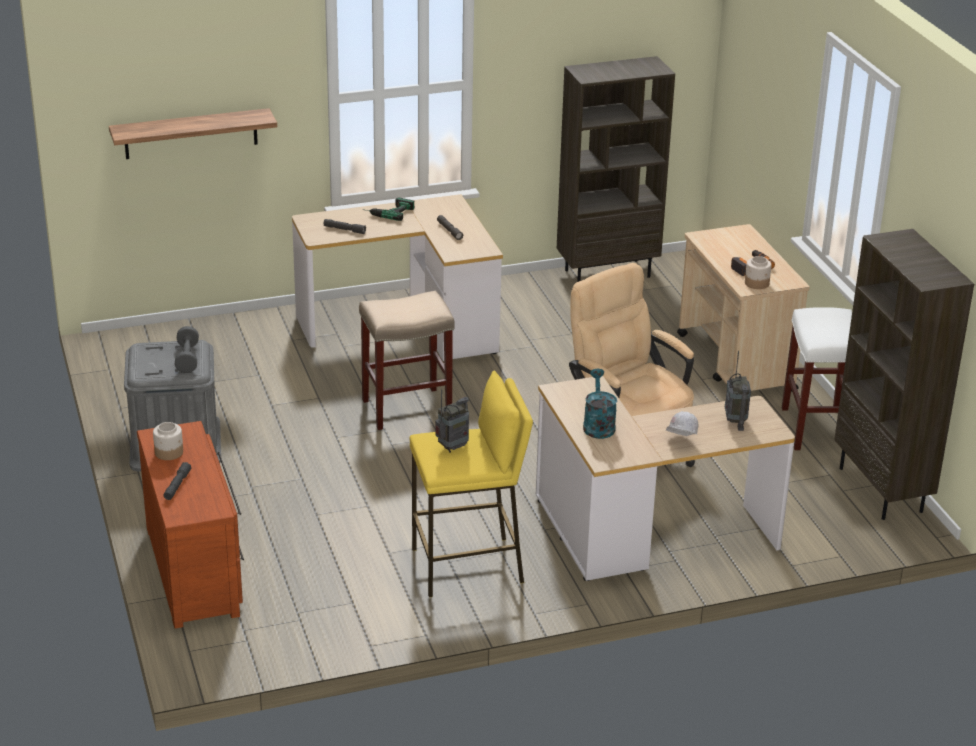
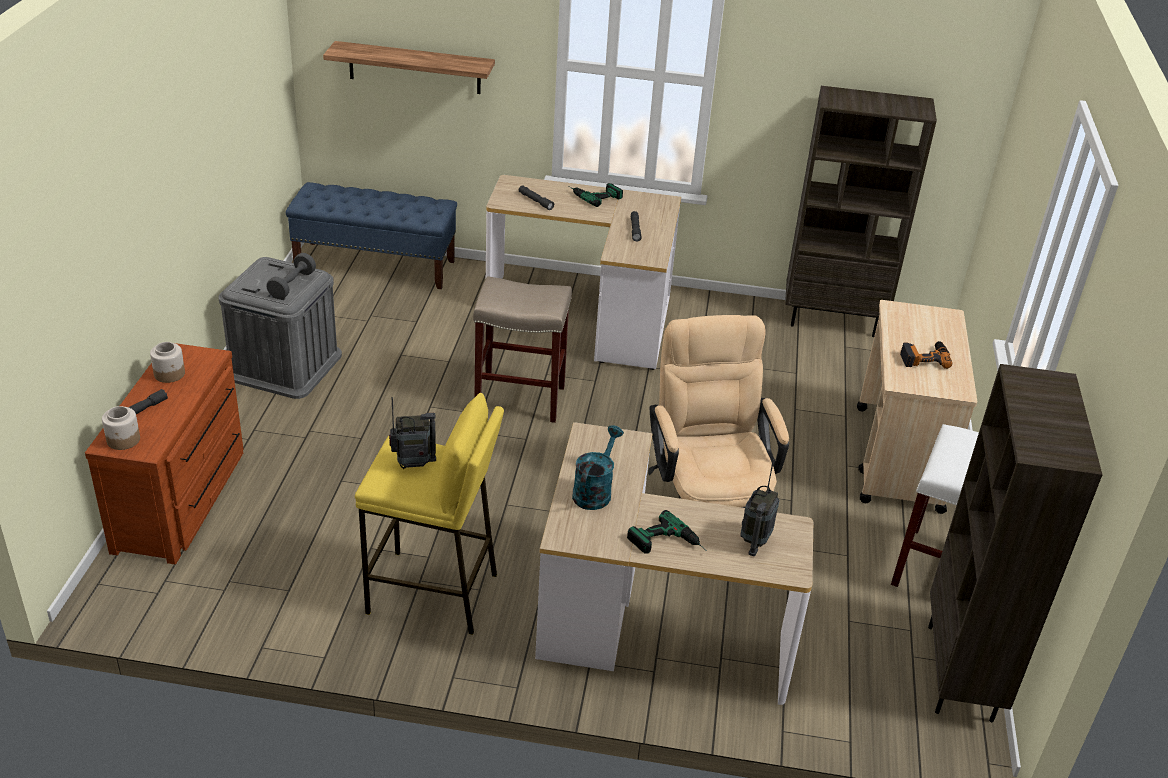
camera: 25 degrees right, 5 degrees up
(174, 338) = (375, 265): none -> blue bench
(680, 442) = (668, 545): white hard hat -> power drill
(757, 283) = (916, 380): jar -> jar (123, 440)

